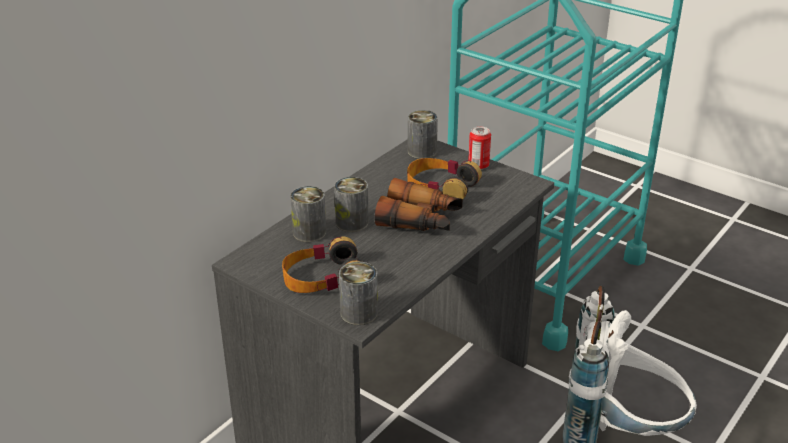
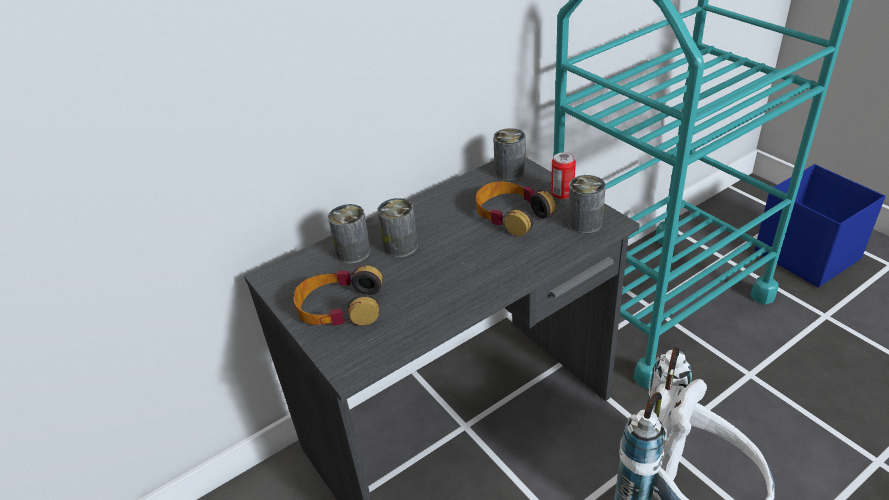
camera: 20 degrees right, 5 degrees up
(359, 313) = (354, 357): can -> can (584, 222)
(420, 220) = (471, 252): binoculars -> none
(661, 218) = (805, 254): none -> blue storage box

